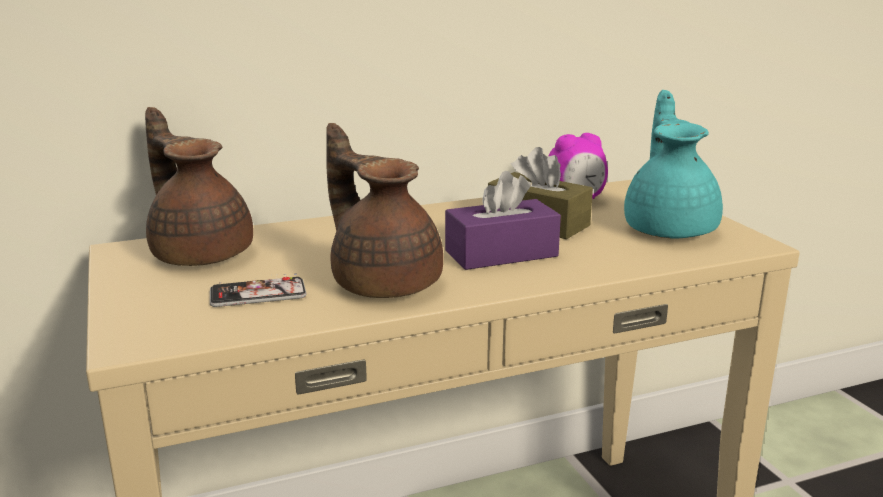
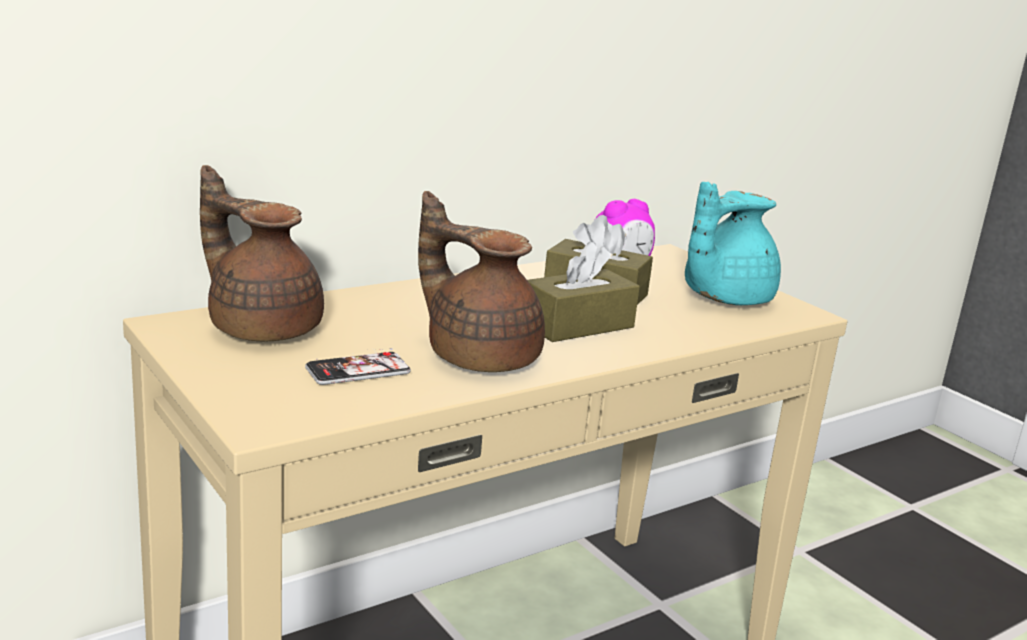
camera: 15 degrees left, 0 degrees up
(501, 253) = (577, 325): purple tissue box -> brown tissue box
(670, 228) = (723, 298): turquoise teapot -> turquoise teapot turned 120 degrees counterclockwise

